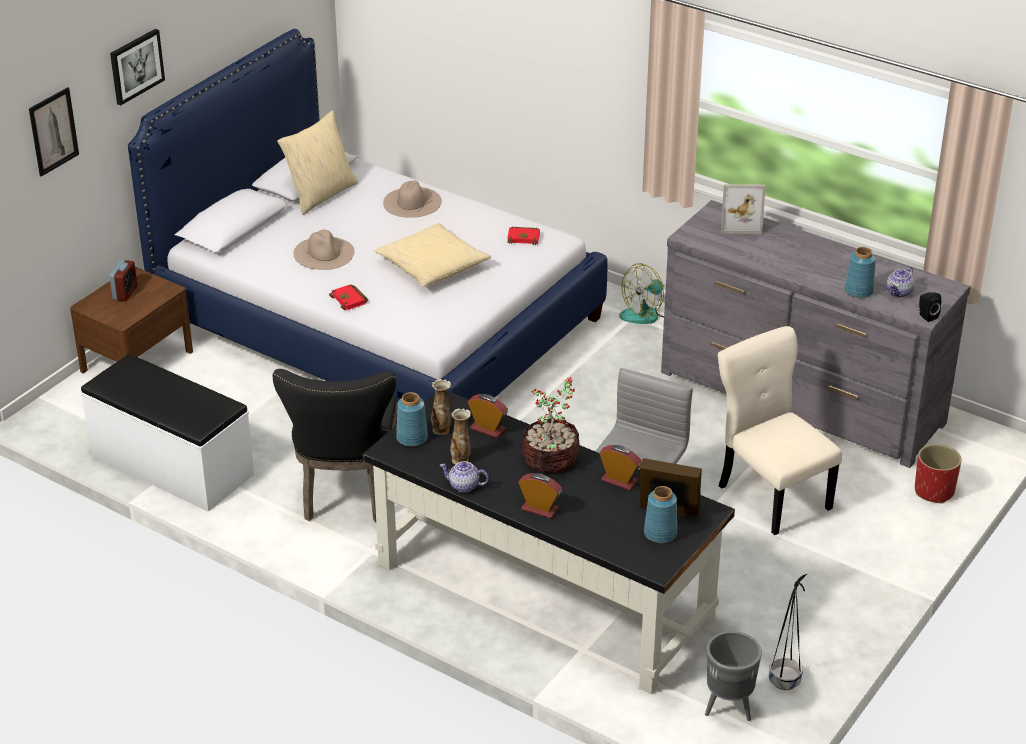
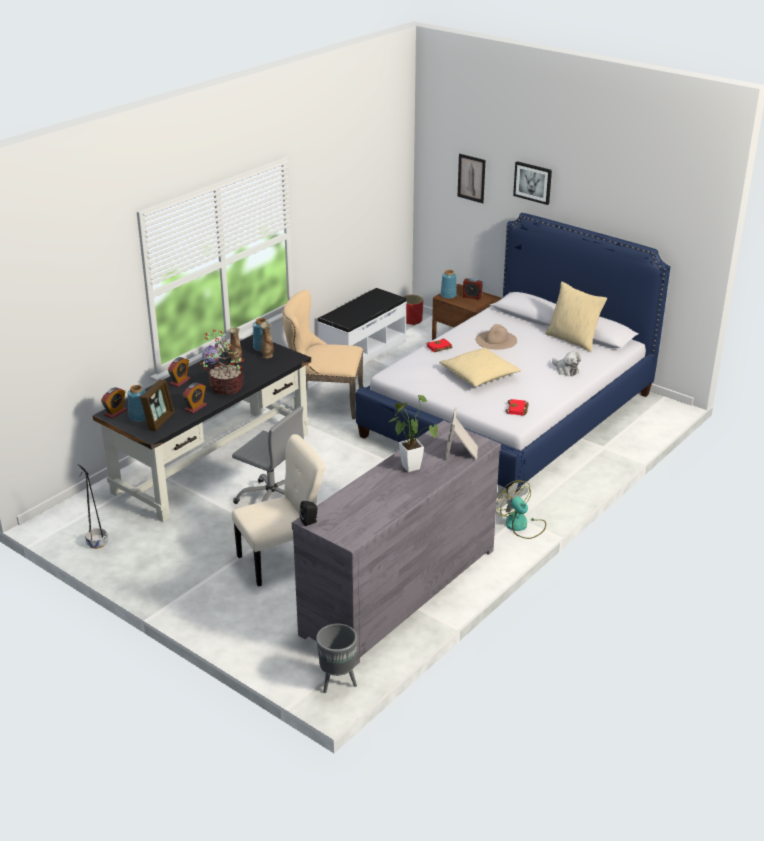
camera: 95 degrees right, 5 degrees down
(347, 494) = (323, 402): black chair -> beige chair
(412, 202) = (565, 370): beige hat -> plush toy
(487, 429) = (263, 369): alarm clock -> alarm clock (115, 412)
(728, 709) = (84, 519): grey planter -> grey planter (337, 683)
(782, 257) = (409, 465): none -> potted plant
(859, 291) = (353, 494): blue vase -> blue vase (448, 296)
(899, 292) = (347, 513): teapot -> none
(934, 491) = (265, 643): red planter -> red planter (411, 320)

